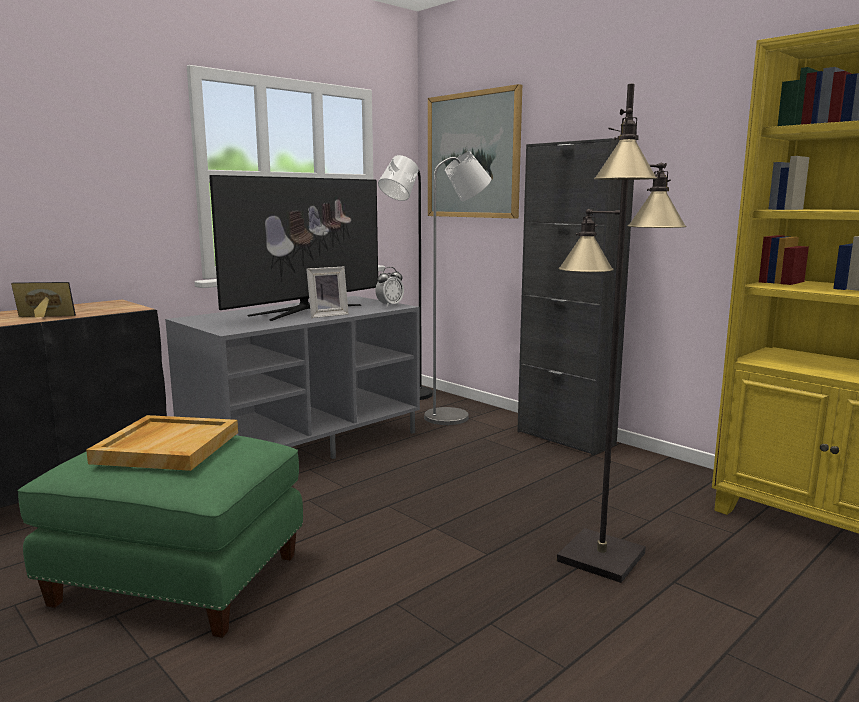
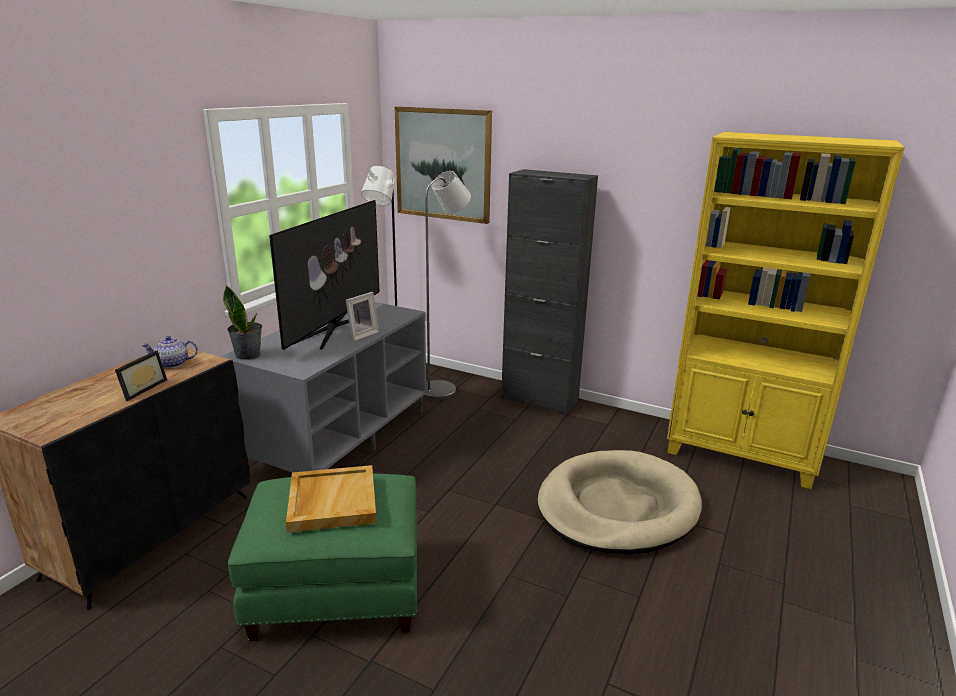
camera: 20 degrees left, 10 degrees up
(43, 317) = (141, 389): picture frame -> picture frame turned 135 degrees clockwise
(99, 308) = (173, 364): none -> teapot
(194, 319) = (248, 355): none -> potted plant
(389, 305) = (399, 312): alarm clock -> none
(599, 557) = (617, 507): black floor lamp -> beige dog bed

